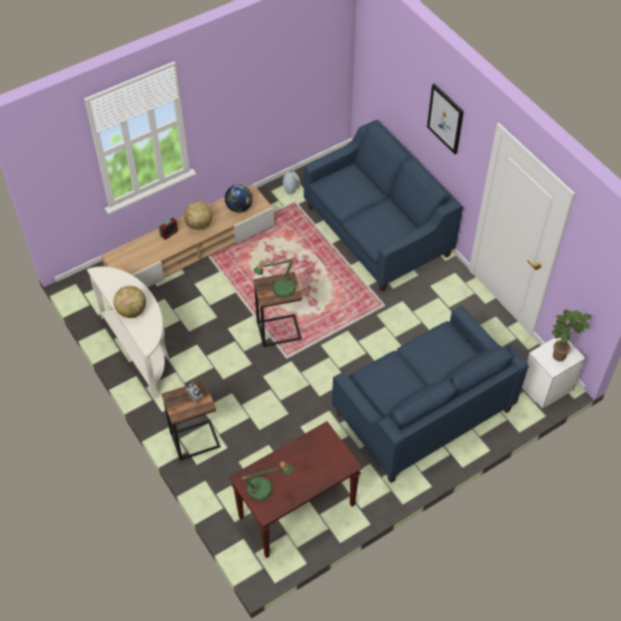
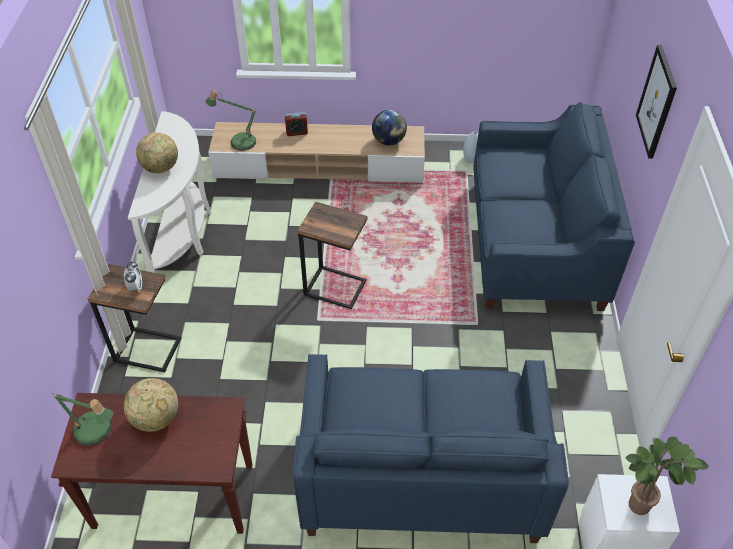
camera: 35 degrees right, 5 degrees down
(199, 225) = (333, 138): globe -> globe (156, 419)
(279, 289) = (333, 226): table lamp -> table lamp (238, 141)

